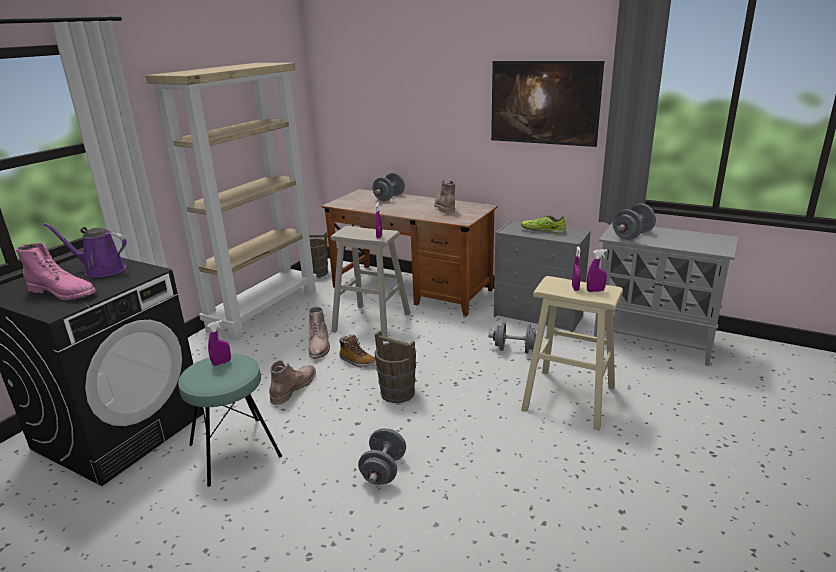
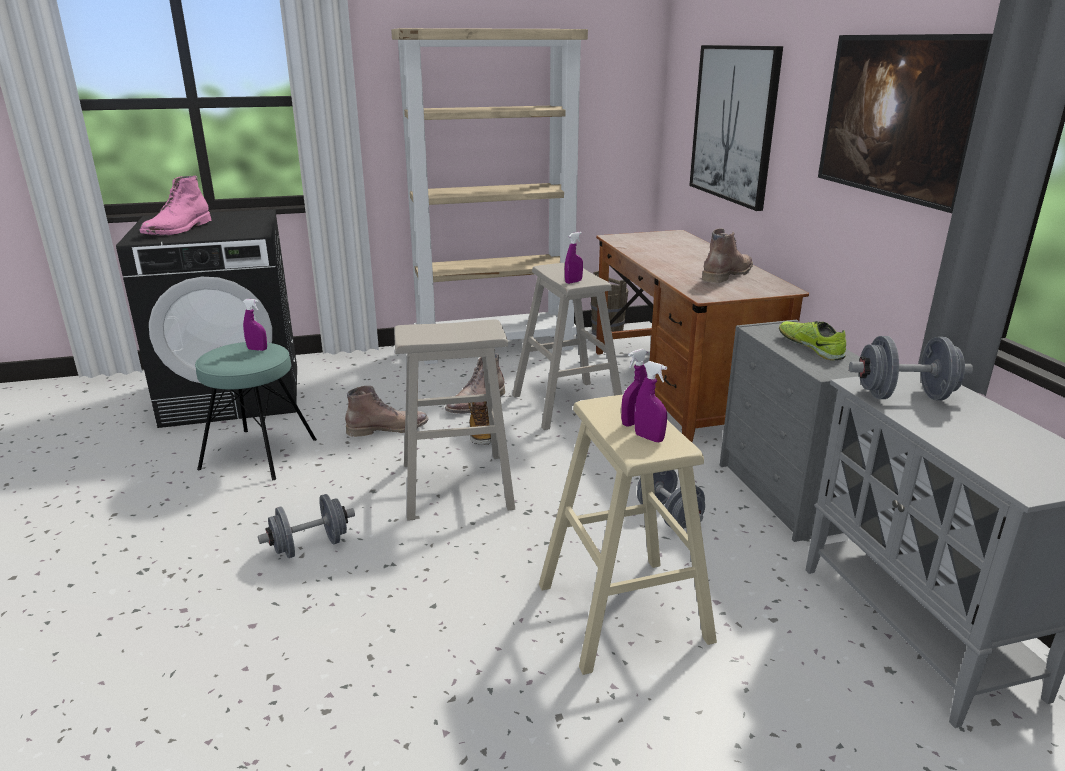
camera: 45 degrees right, 0 degrees up
(64, 292) = (178, 230): pink boot -> pink boot turned 45 degrees clockwise
(101, 270) = (237, 223): purple watering can -> none
(389, 198) = (688, 247): grey dumbbell -> none
(397, 393) = (457, 485): brown bucket -> beige stool
(400, 115) = (733, 124): none -> picture

